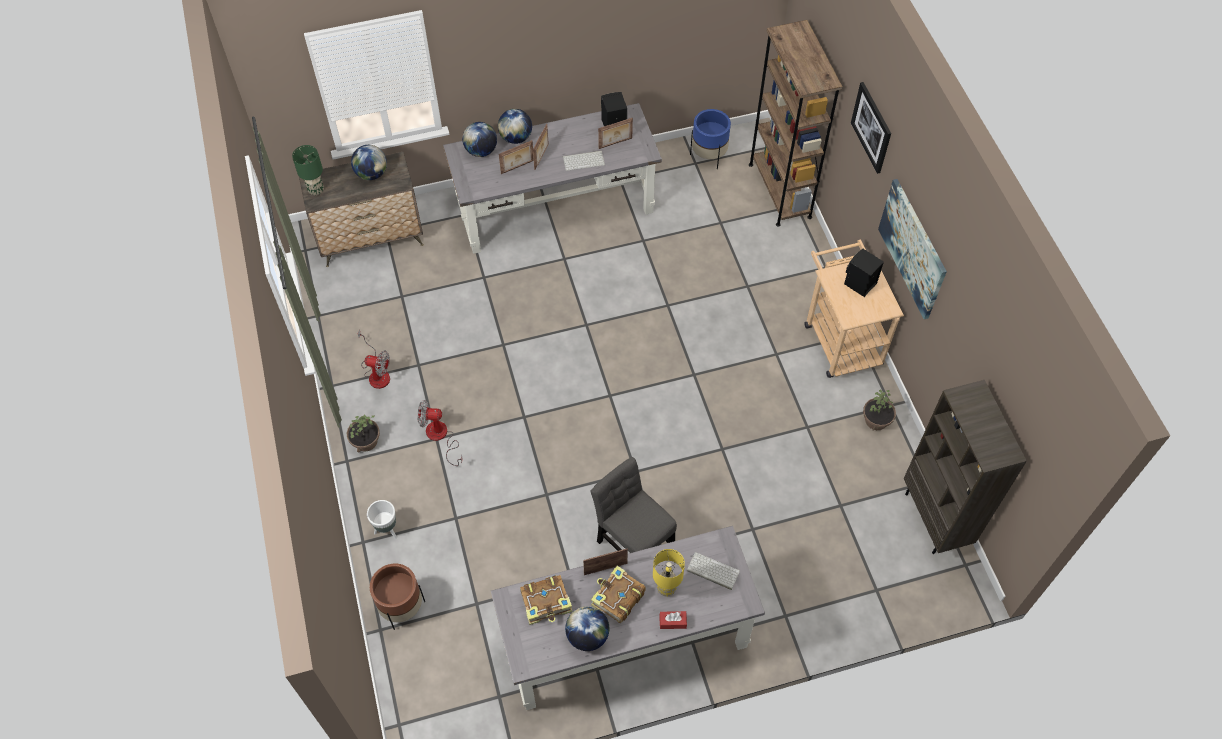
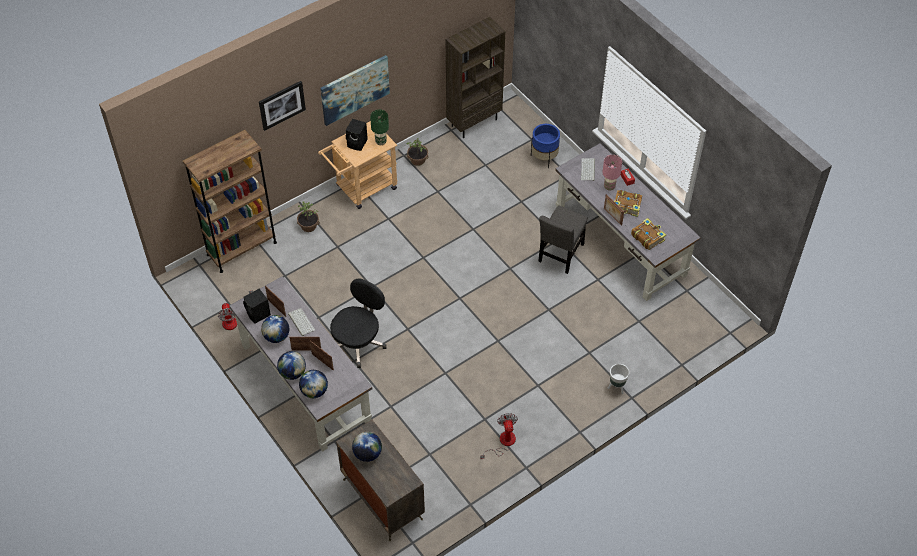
camera: 110 degrees left, 5 degrees down
(316, 190) = (399, 486): green table lamp -> green table lamp (381, 142)
(365, 441) = (559, 427): potted plant -> potted plant (308, 226)
(402, 607) = (662, 359): brown planter -> none
(440, 437) = (535, 383): fan -> fan (234, 319)
(587, 636) = (656, 213): globe -> globe (276, 336)
(588, 270) = (358, 342): none -> black office chair
(666, 588) = (609, 186): yellow table lamp -> pink table lamp
(708, 156) = (220, 299): blue planter -> blue planter (544, 158)

